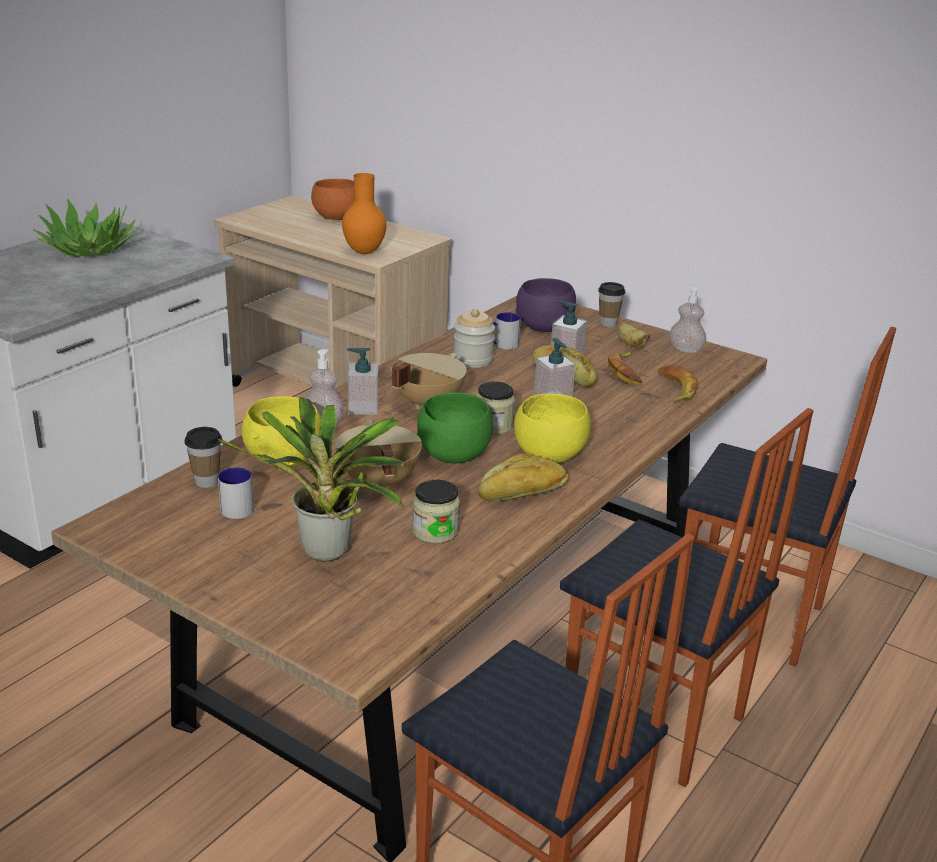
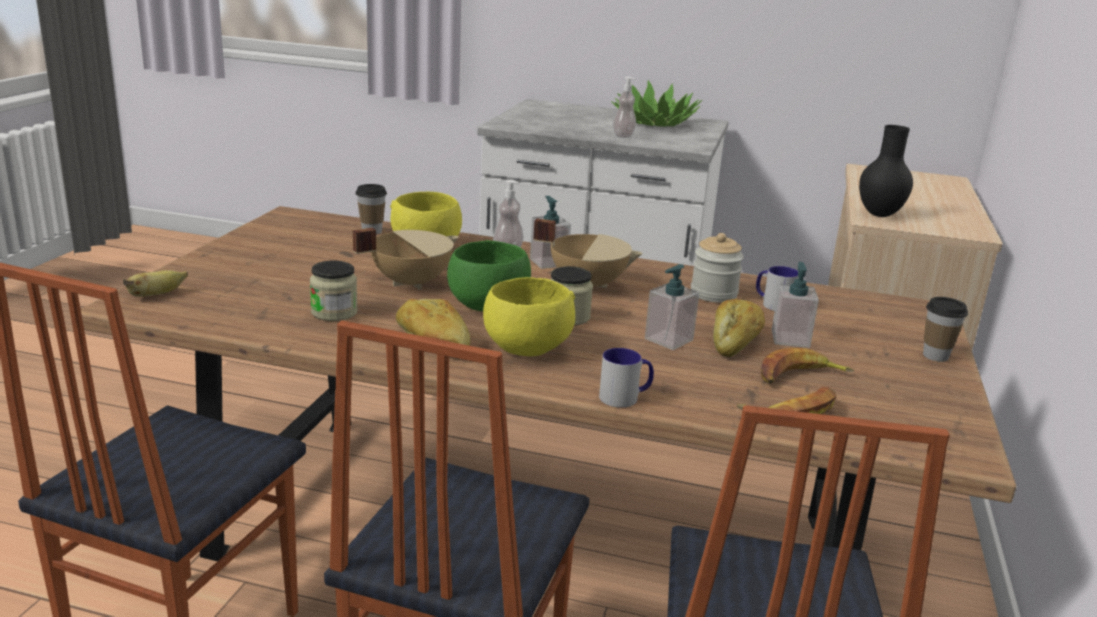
camera: 70 degrees right, 5 degrees down
(238, 506) = (339, 244): mug -> mug (625, 397)
(328, 555) = (276, 279): potted plant -> none
(336, 217) = (946, 196): orange bowl -> none
(364, 252) = (878, 215): orange vase -> black vase
(544, 327) = (858, 321): purple bowl -> none
(630, 344) = (891, 374): banana -> banana (156, 295)
(685, 349) = (936, 413): soap dispenser -> soap dispenser (623, 136)

